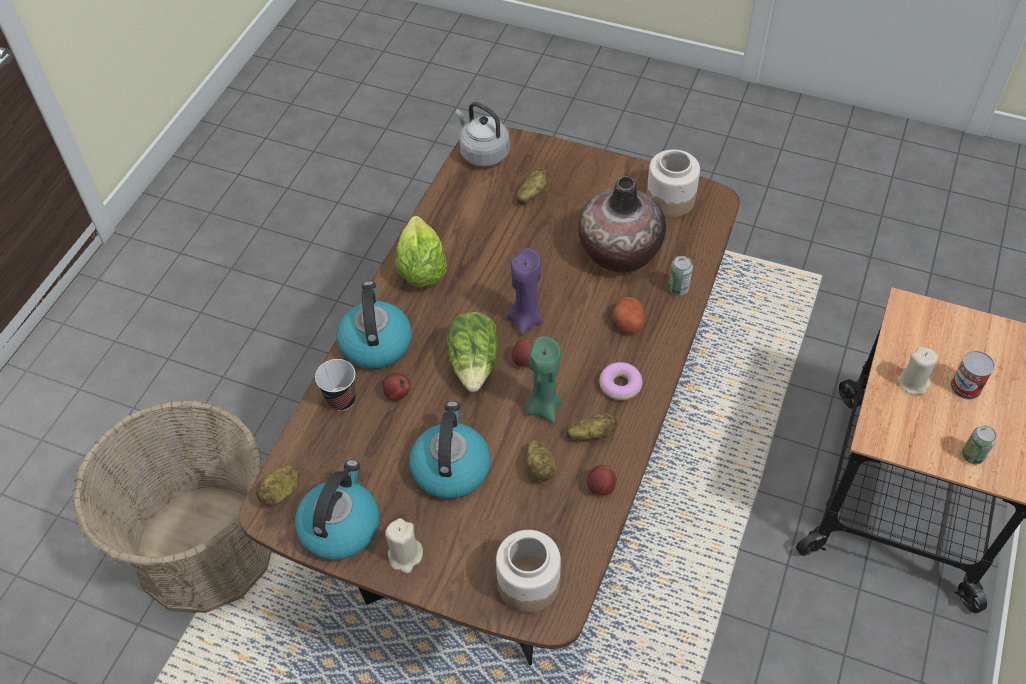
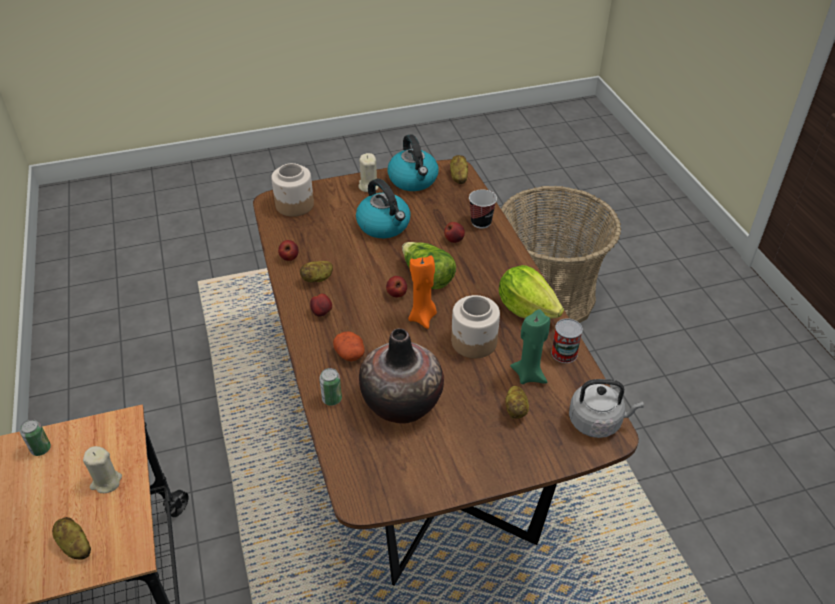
camera: 140 degrees right, 10 degrees down
(375, 343) = (499, 256): kettle -> none
(525, 319) = (423, 317): purple candle -> orange candle
(541, 467) = (333, 250): potato -> potato (74, 546)
(543, 407) = (361, 277): green candle -> green candle (529, 375)
(620, 385) = (322, 313): donut -> apple
(670, 199) = (399, 476): jar -> jar (474, 342)
(965, 387) = (57, 504): can -> can (564, 353)

